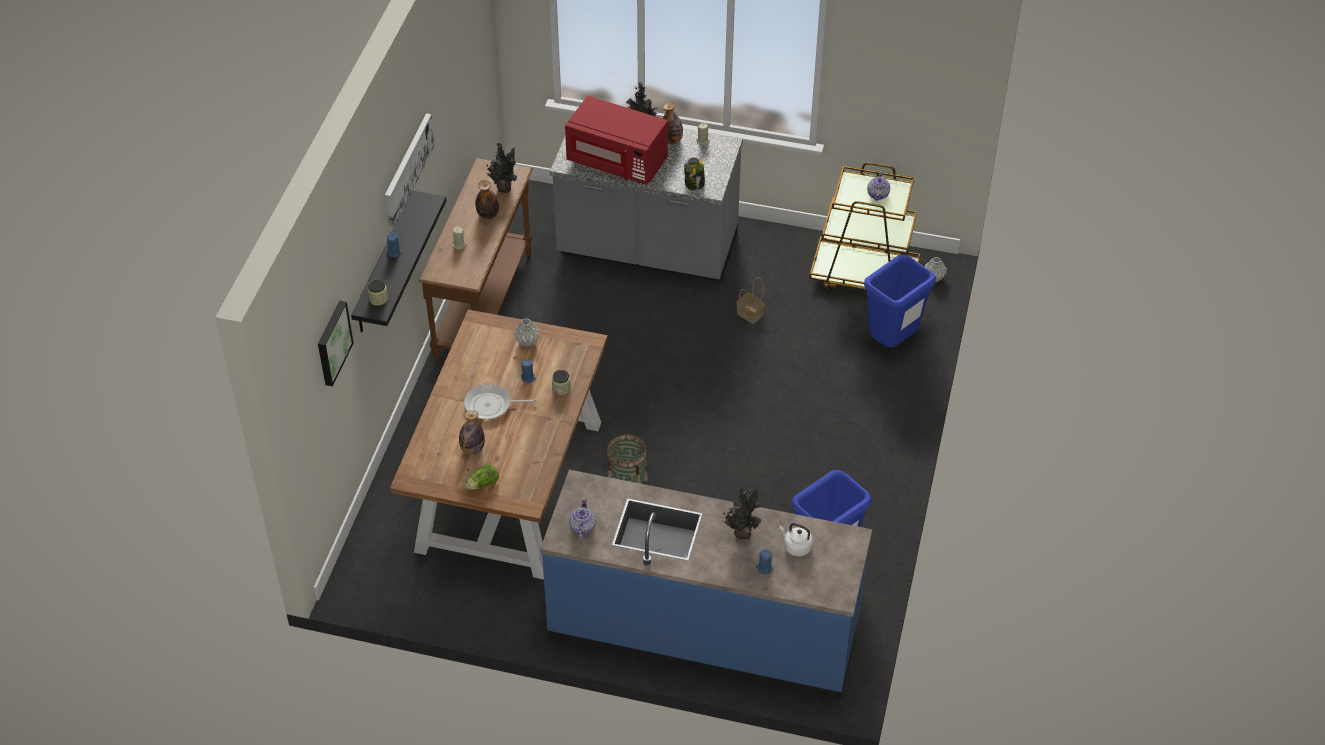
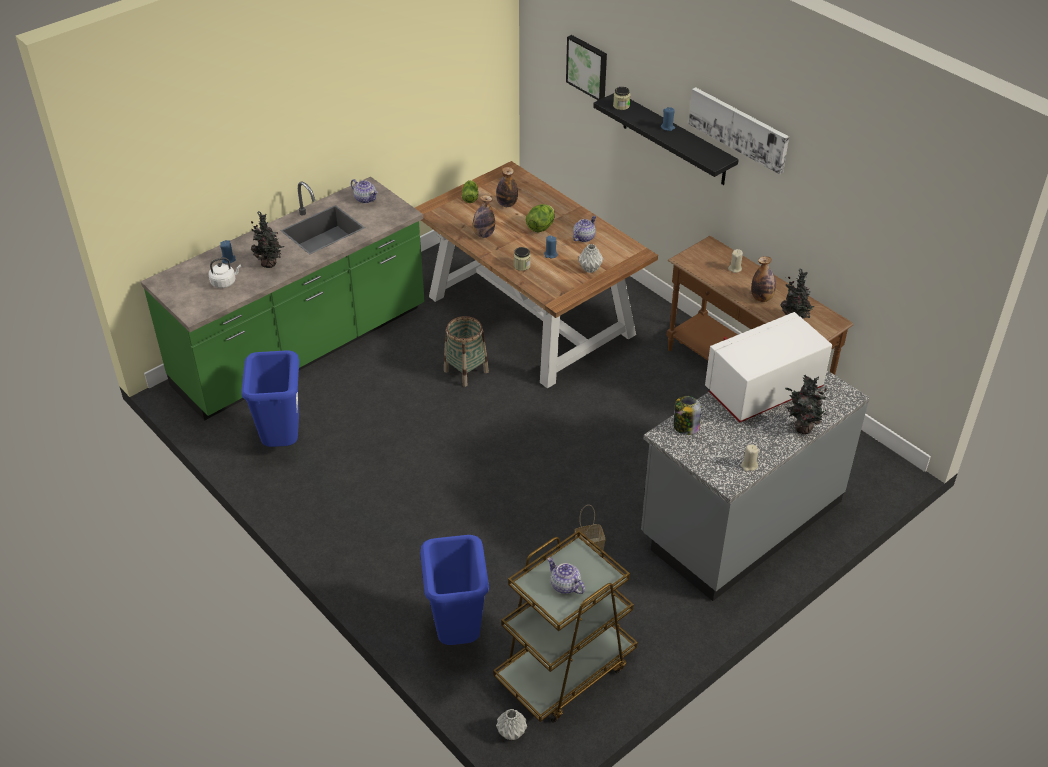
camera: 125 degrees right, 5 degrees down
(482, 368) = (584, 237): none -> teapot
(491, 405) = (540, 227): frying pan -> lettuce
(618, 161) = (763, 391): red microwave -> white microwave
(671, 140) = (767, 443): bottle -> bottle (483, 234)
(704, 629) = (302, 349): blue counter -> green counter

